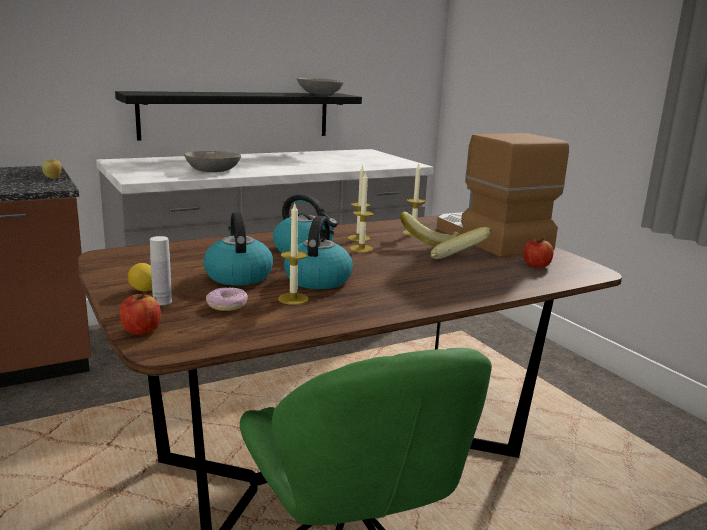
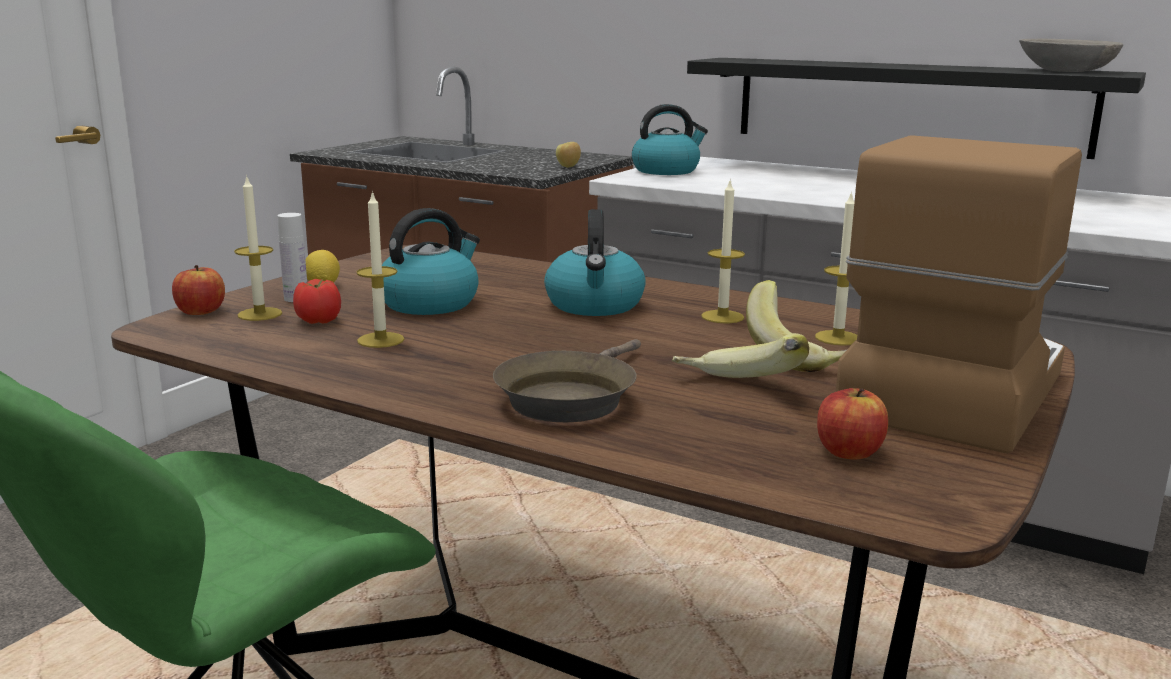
camera: 60 degrees right, 0 degrees up
(213, 170) = (755, 185): grey bowl -> none
(227, 305) = (318, 321): donut -> tomato
(318, 279) = (478, 335): kettle -> kettle (666, 170)
(361, 248) = (670, 328): candle -> candle (260, 314)
(436, 285) = (570, 397): none -> brown frying pan

